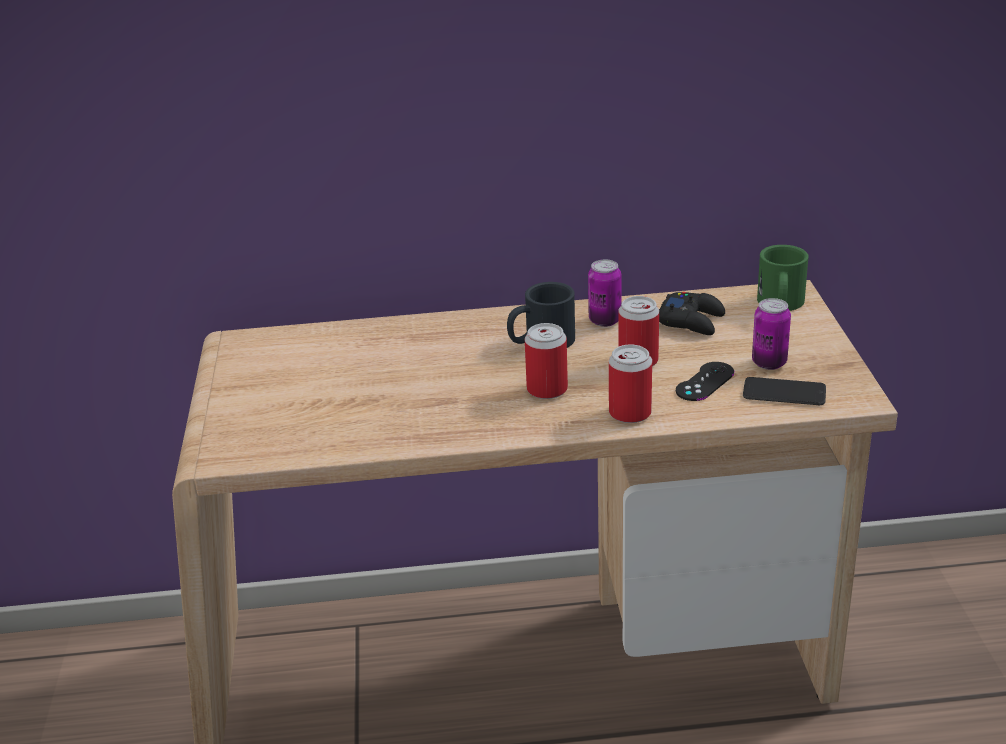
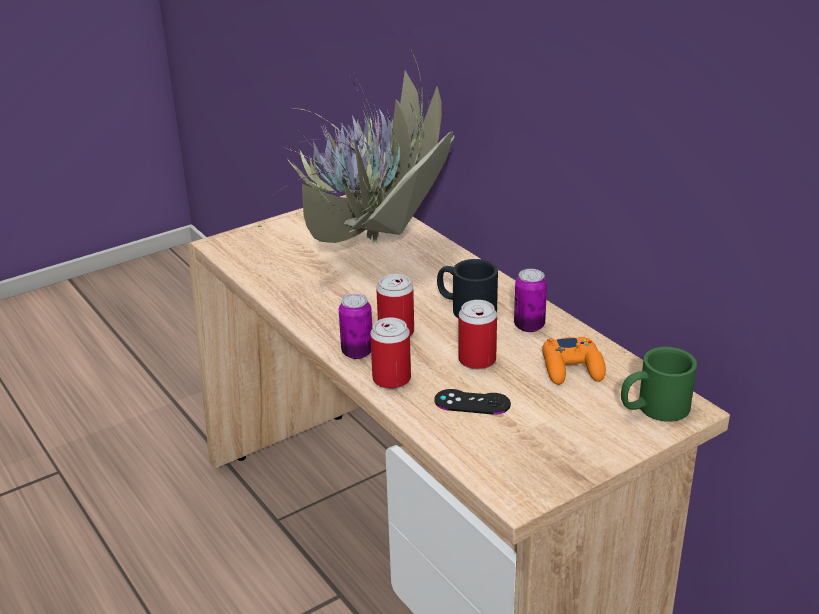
camera: 60 degrees right, 0 degrees up
(370, 363) = (373, 252): none -> potted plant
(691, 321) = (572, 368): black game controller -> orange game controller
(769, 363) = (536, 428): can -> can (357, 352)
(784, 393) = (490, 450): phone -> none

